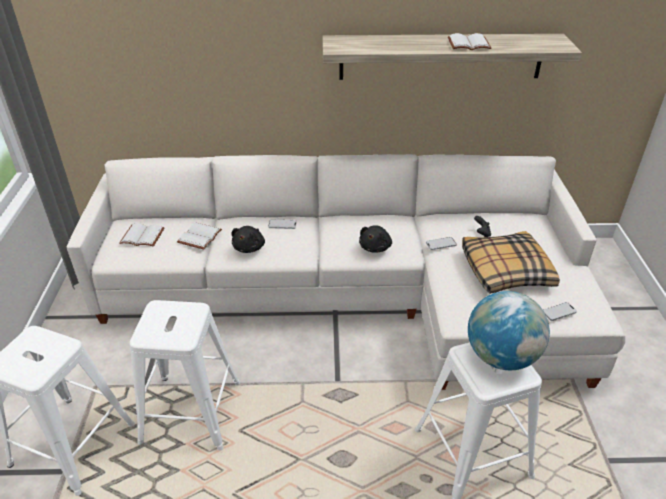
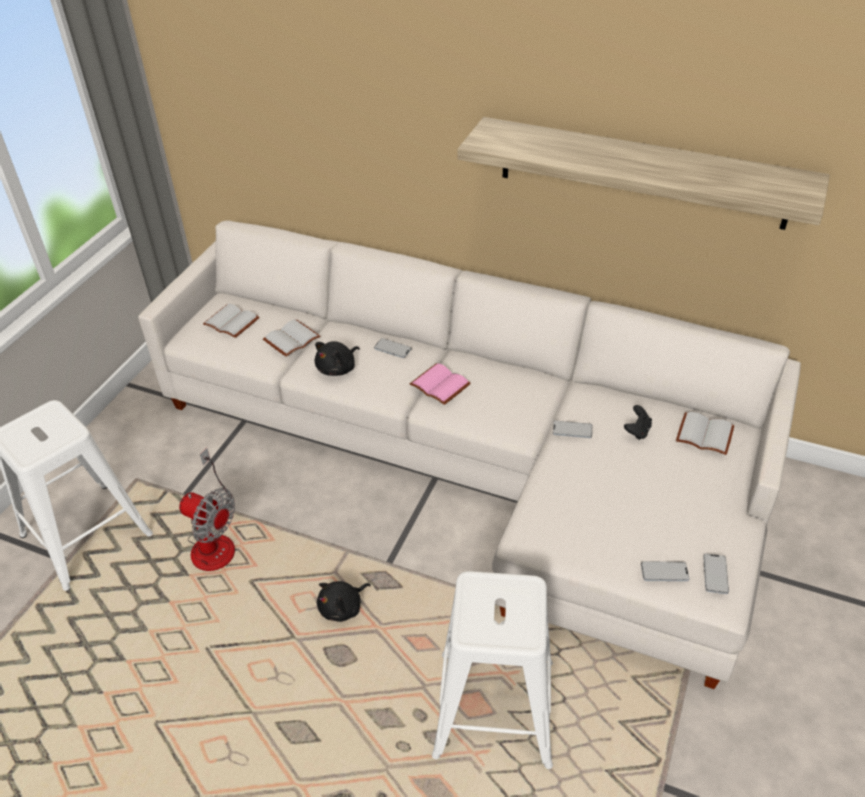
camera: 25 degrees right, 5 degrees up
(190, 411) = (213, 540): white stool -> fan
(331, 240) = (438, 385): none -> pink book
(376, 247) = (486, 410): black plush toy -> black plush toy (343, 607)
(468, 44) = (663, 168): white book -> white book (703, 435)
(501, 356) = (514, 604): globe -> none
(505, 270) = (632, 492): pillow -> none
(588, 304) = (715, 574): none -> phone

